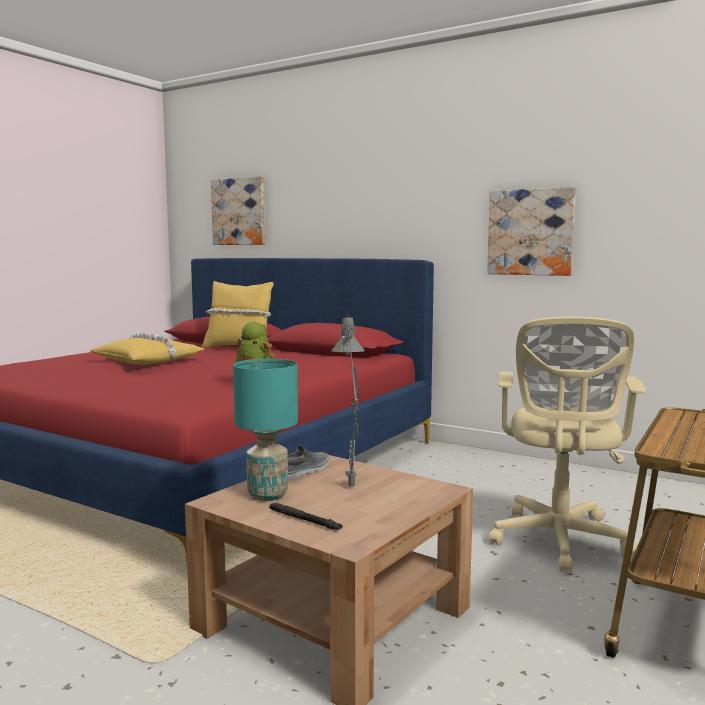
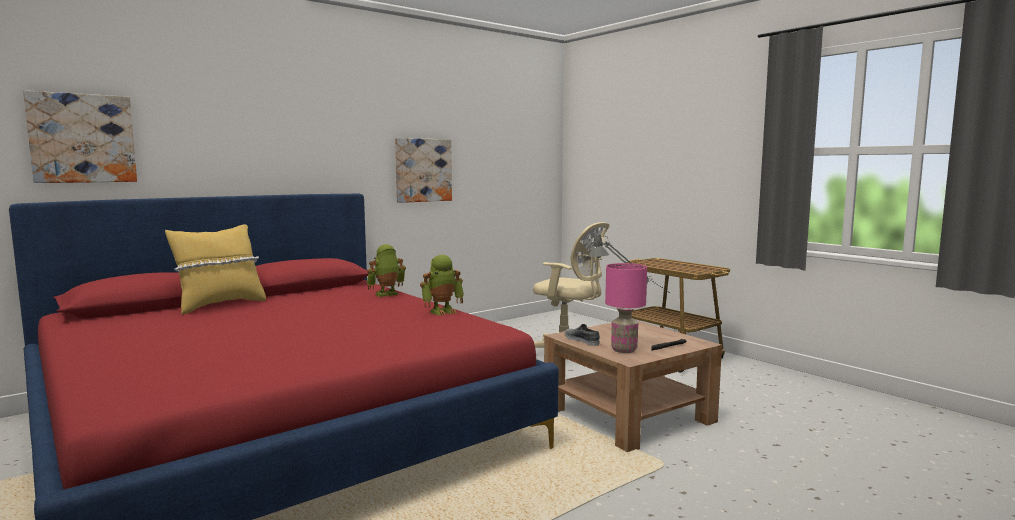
camera: 70 degrees left, 0 degrees up
(148, 361) = (243, 330): yellow pillow -> none
(267, 495) = (623, 350): turquoise table lamp -> pink table lamp
(320, 368) = (387, 294): none -> toy robot

